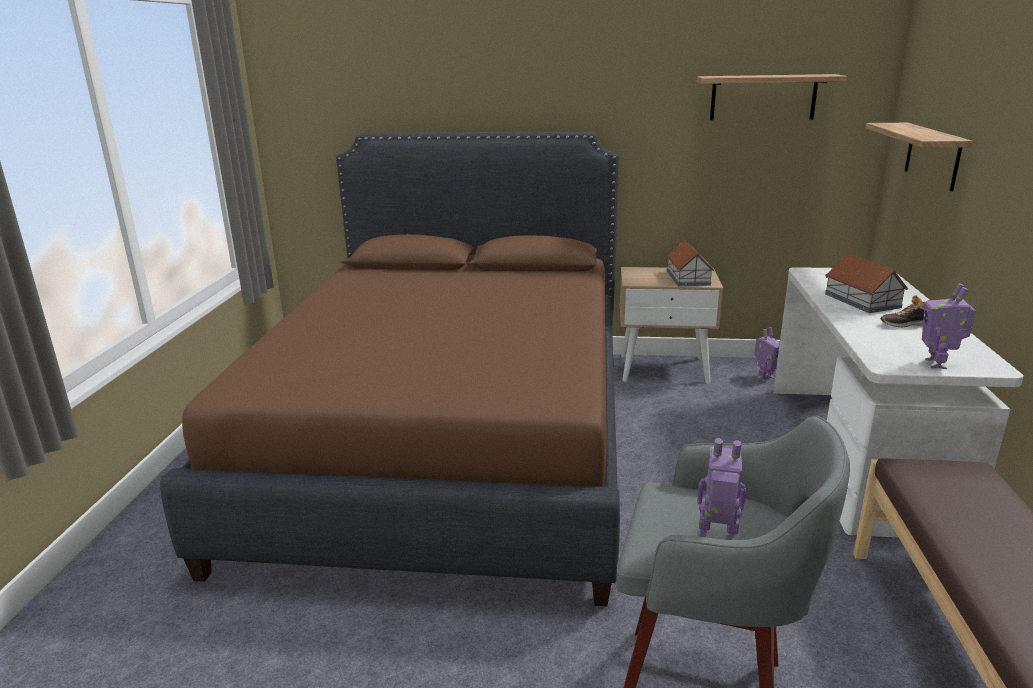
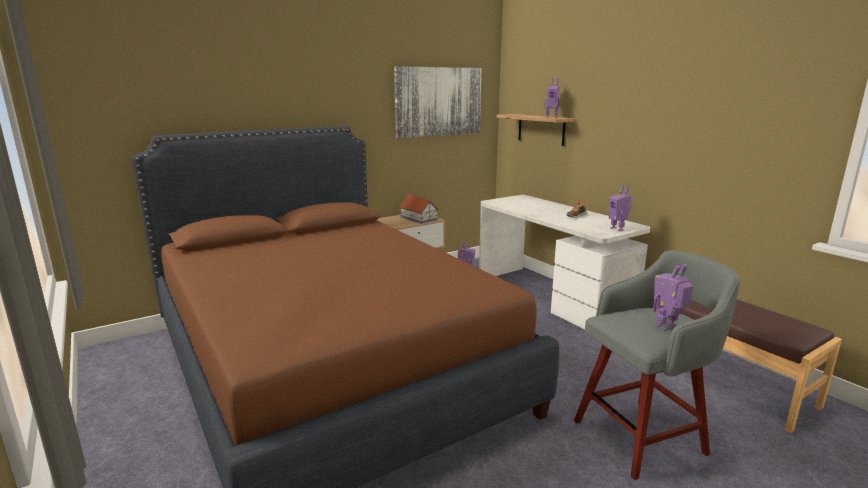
camera: 40 degrees left, 5 degrees down
(763, 97) = (438, 101): shelf -> picture
(862, 301) = (541, 210): toy house -> none
(932, 136) = (551, 117): none -> toy robot

